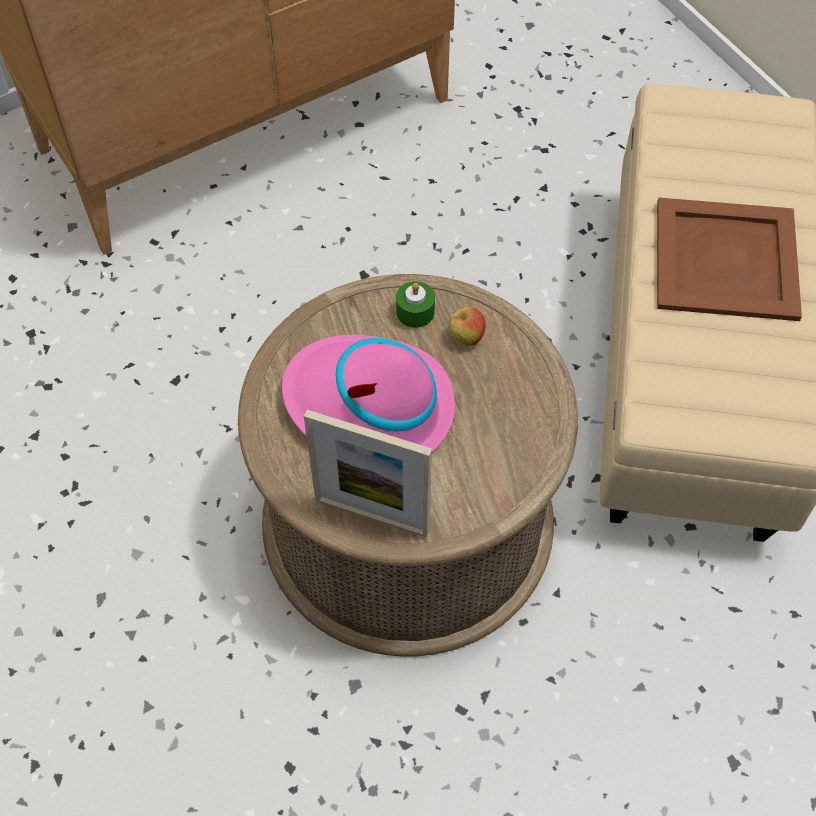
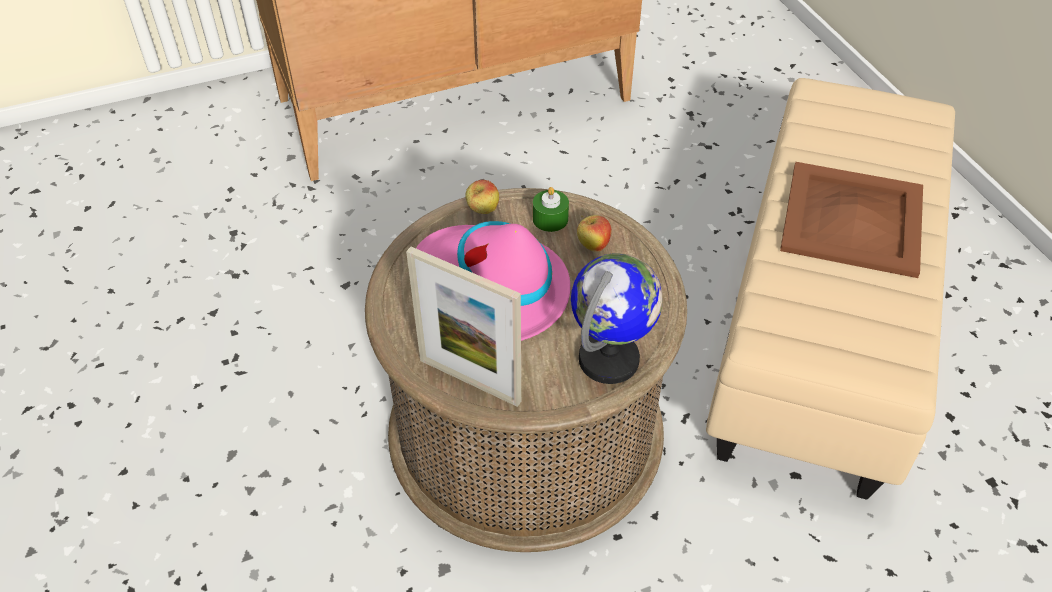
camera: 10 degrees right, 10 degrees down
(340, 311) = (482, 210): none -> apple
(509, 470) = (609, 359): none -> globe

